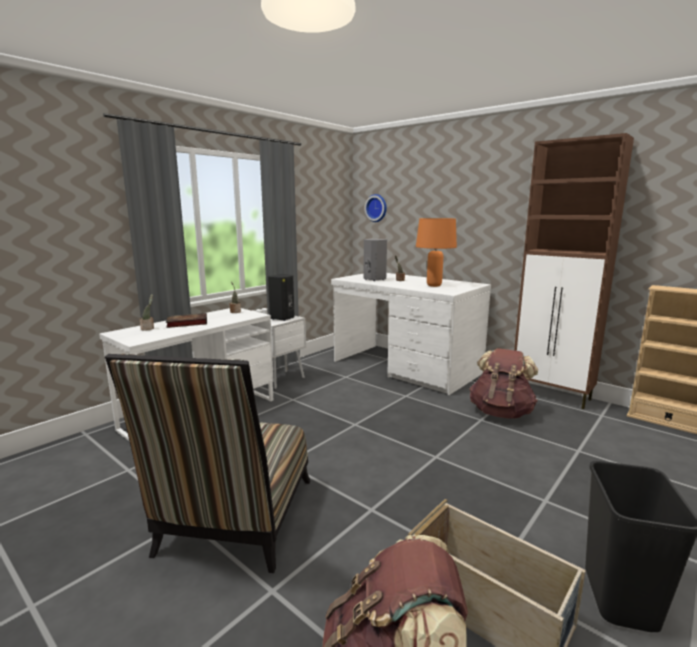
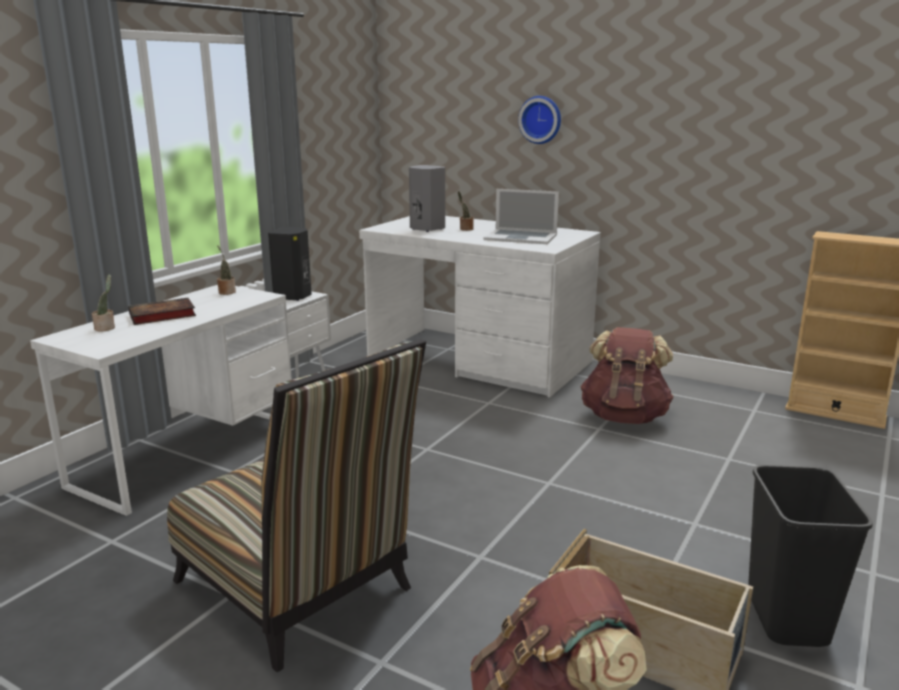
camera: 10 degrees left, 5 degrees up
(234, 522) = (300, 592): chair -> chair turned 45 degrees counterclockwise
(377, 208) = (420, 113): wall clock -> wall clock (541, 119)
(434, 285) = (520, 237): orange table lamp -> laptop
(552, 395) = (689, 388): brown cabinet -> none

